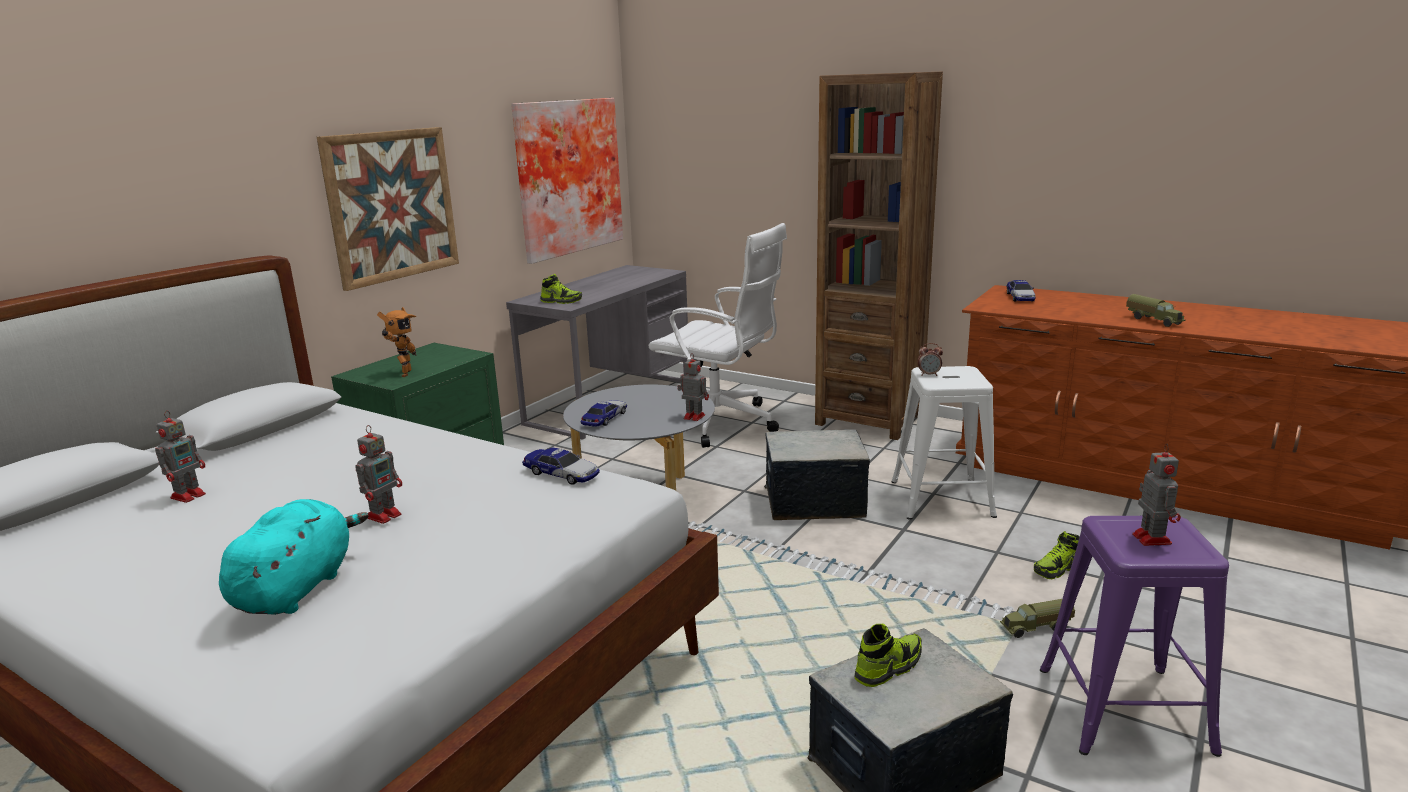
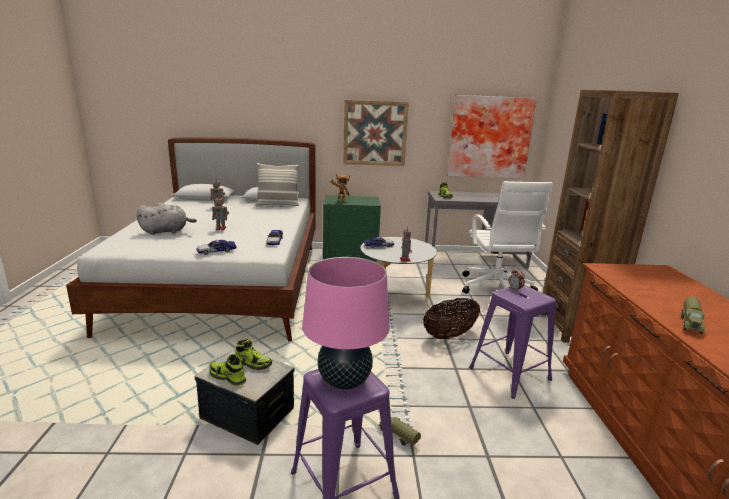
camera: 55 degrees right, 0 degrees up
(297, 588) = (166, 231): turquoise plush toy -> grey plush toy
(310, 429) = (277, 205): none -> pillow
(814, 502) = (450, 335): storage box -> basket
(942, 498) = (510, 373): white stool -> purple stool
(1020, 297) = (652, 274): toy car -> toy car (216, 251)
(1057, 569) = (476, 434): shoe -> shoe (227, 377)
(1150, 538) = (344, 381): toy robot -> pink table lamp

